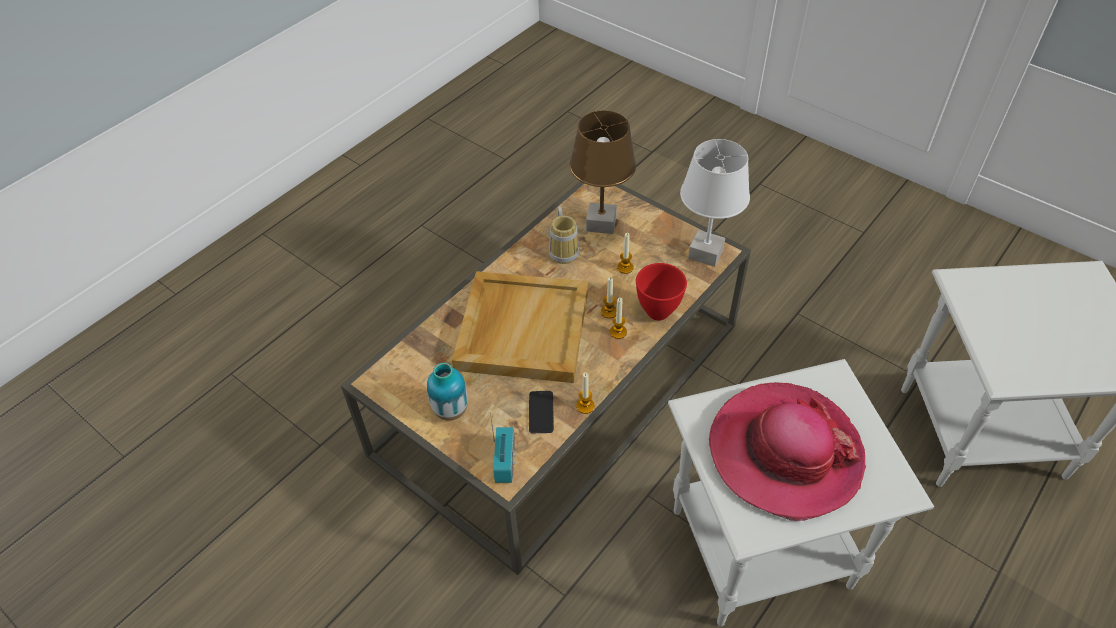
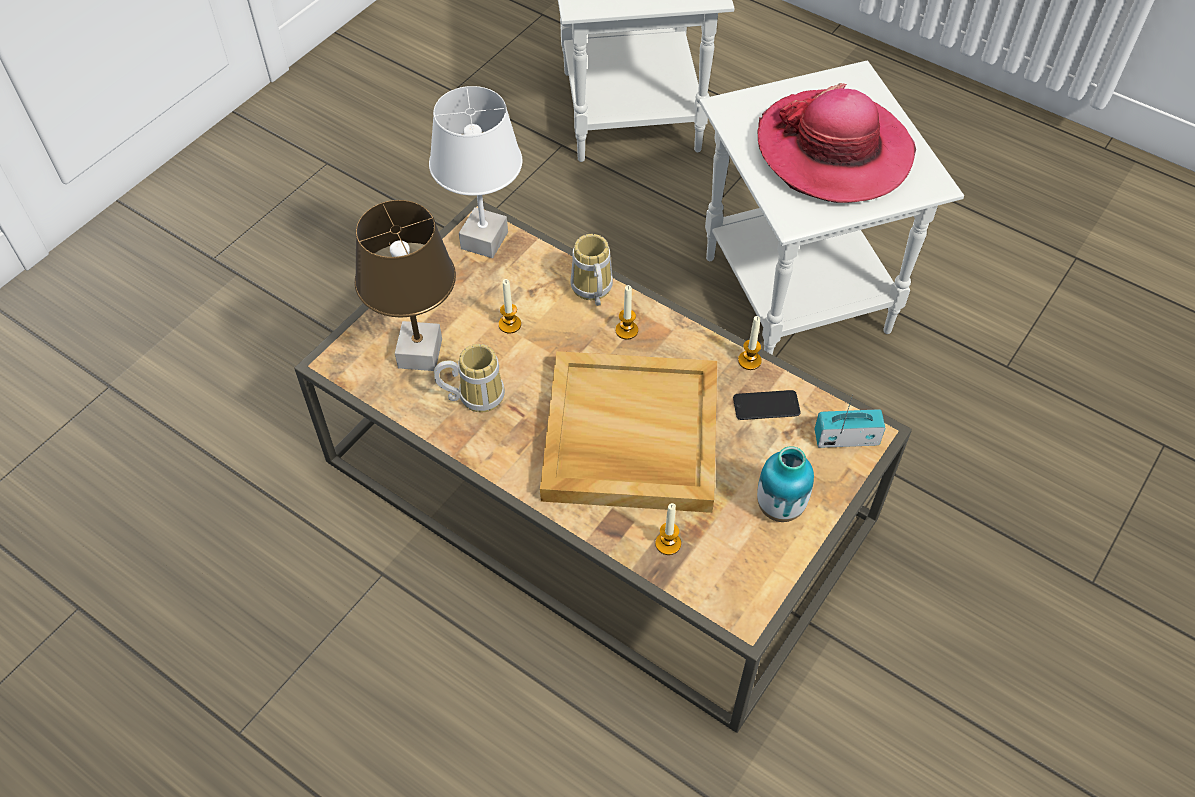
camera: 95 degrees left, 5 degrees up
(609, 312) = (592, 340): candle -> candle (668, 543)
(656, 312) = (590, 291): red bowl -> mug

